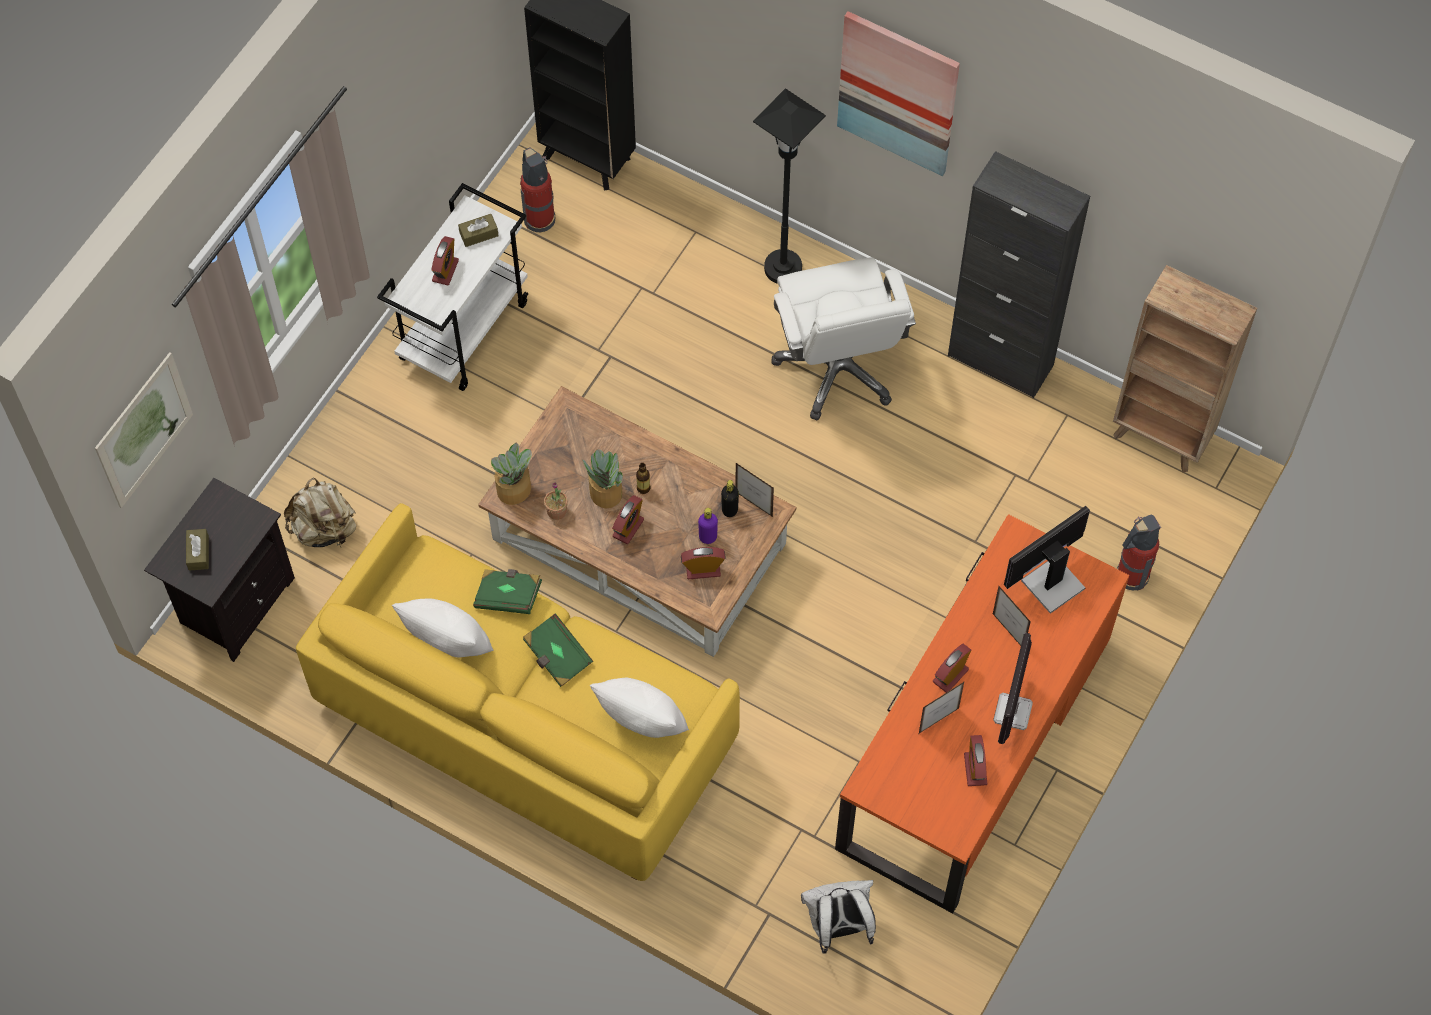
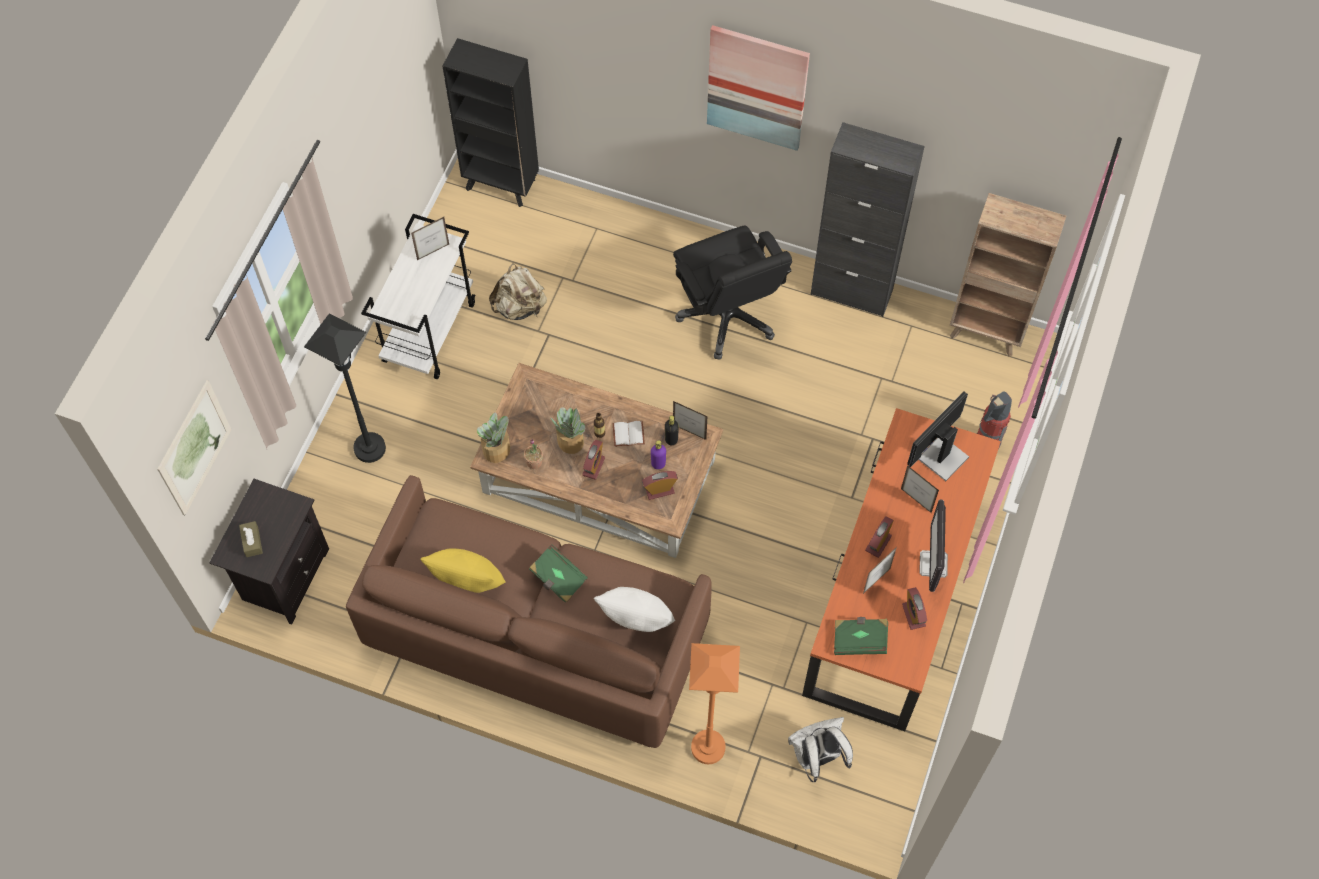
camera: 10 degrees left, 0 degrees up
(324, 529) = (346, 506): beige backpack -> beige backpack (520, 307)
(445, 270) = (412, 284): alarm clock -> none
(447, 642) = (467, 581): white pillow -> yellow pillow
(479, 234) = (433, 252): brown tissue box -> picture frame
(508, 596) = (509, 536): green book -> green book (859, 640)
(524, 722) = (535, 634): yellow sofa -> brown sofa
(539, 218) = (472, 235): fire extinguisher -> none
(677, 496) = (628, 435): none -> white book
(707, 892) = (708, 747): none -> orange floor lamp
(783, 268) = (670, 246): black floor lamp -> black floor lamp (369, 448)
(838, 368) = (728, 316): white office chair -> black office chair

